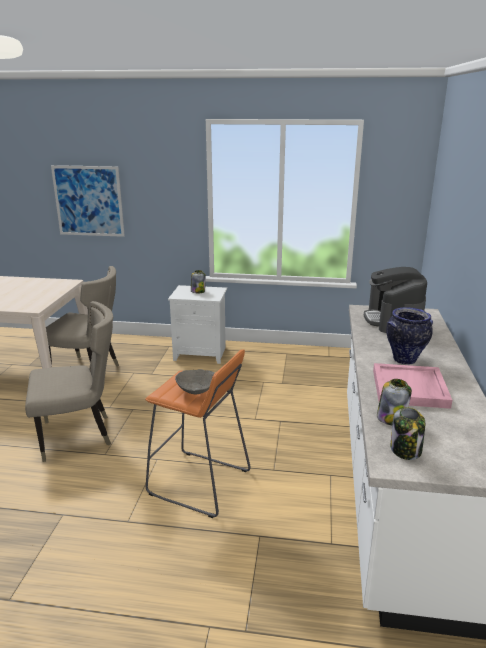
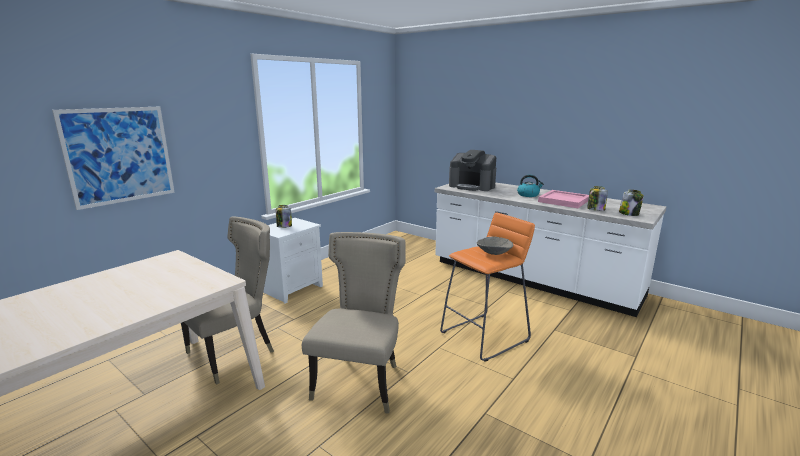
camera: 60 degrees left, 5 degrees down
(405, 359) = (528, 195): vase -> kettle

